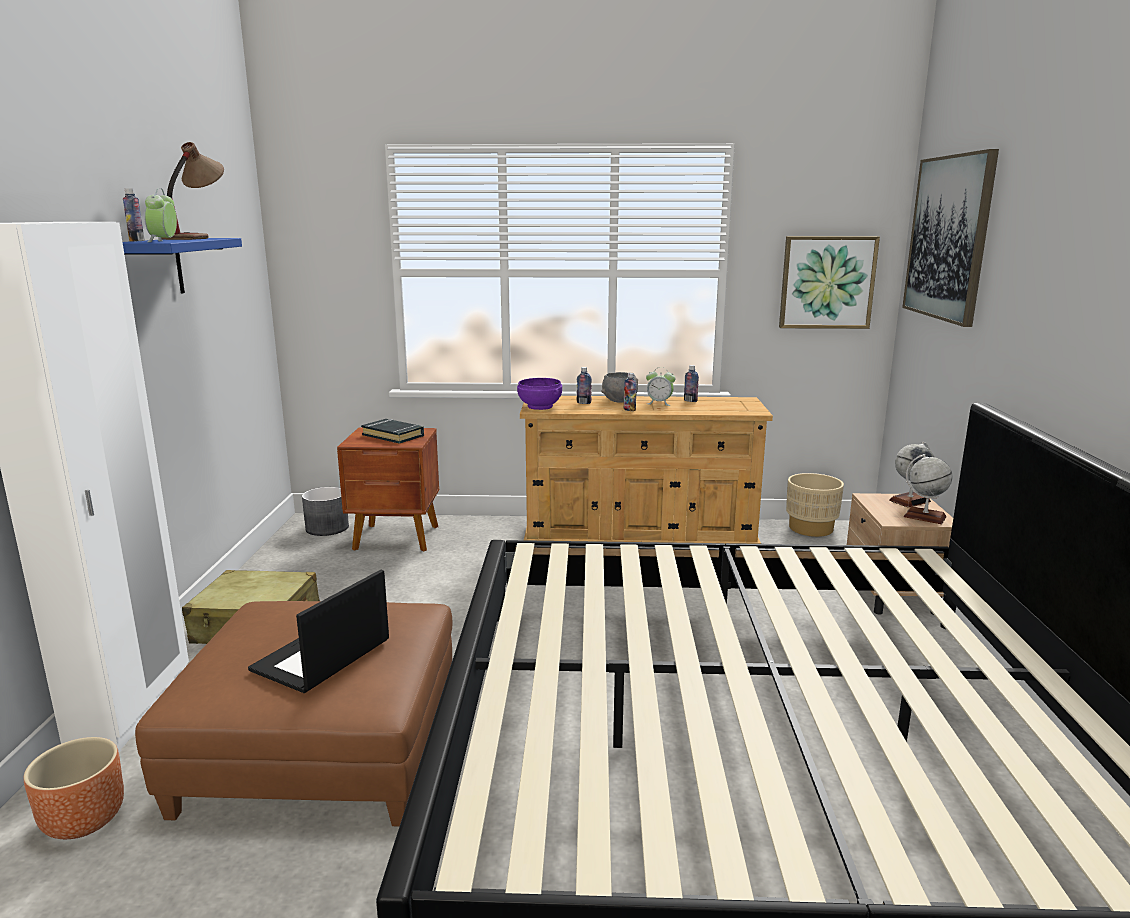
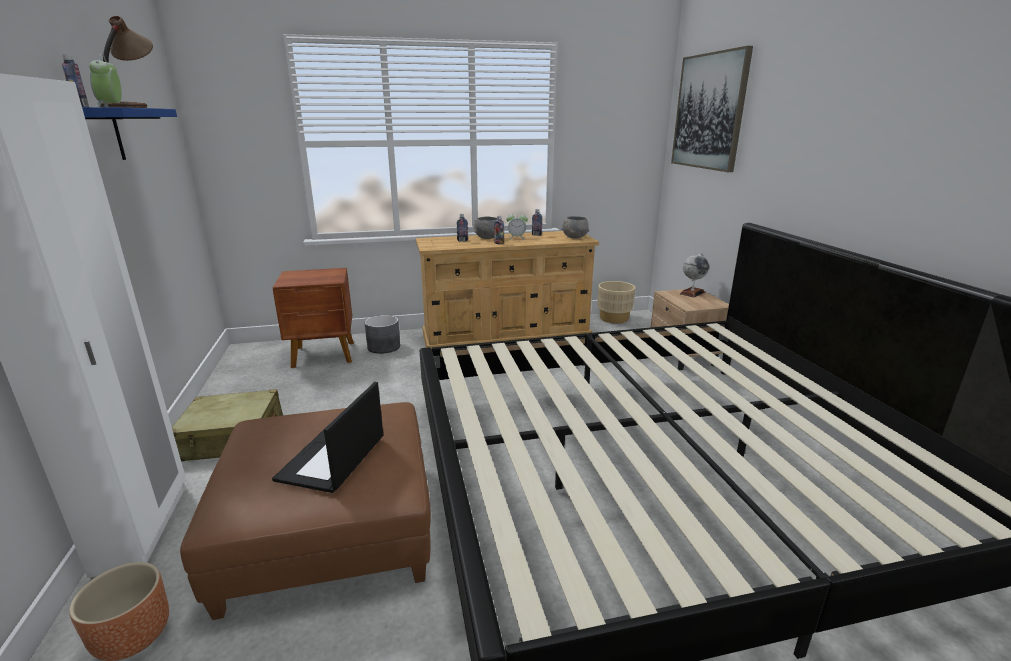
camera: 15 degrees left, 5 degrees up
(327, 528) = (263, 353): grey planter -> grey planter (384, 347)
(393, 435) = (315, 275): black book -> none
(540, 406) = (432, 245): purple bowl -> none
(741, 407) = (574, 237): none -> grey bowl
(827, 282) = (620, 147): picture -> none
(924, 517) = (707, 302): globe -> none

